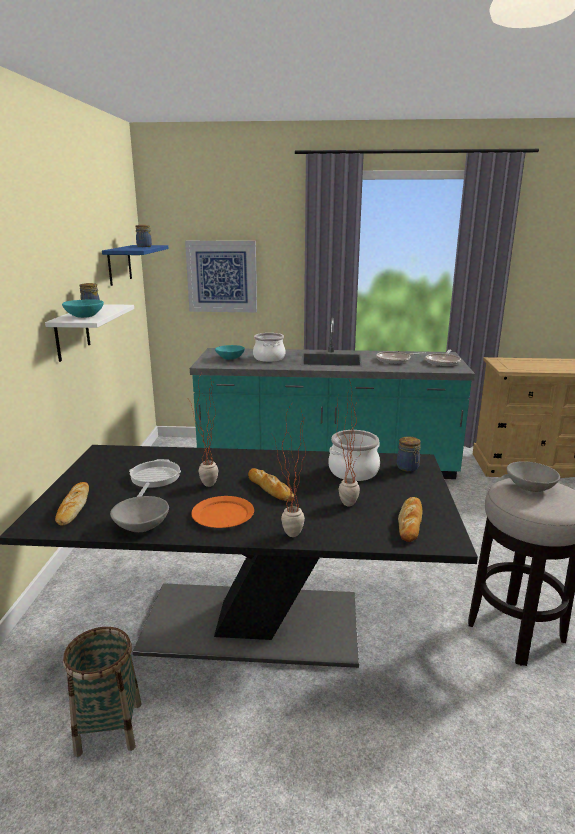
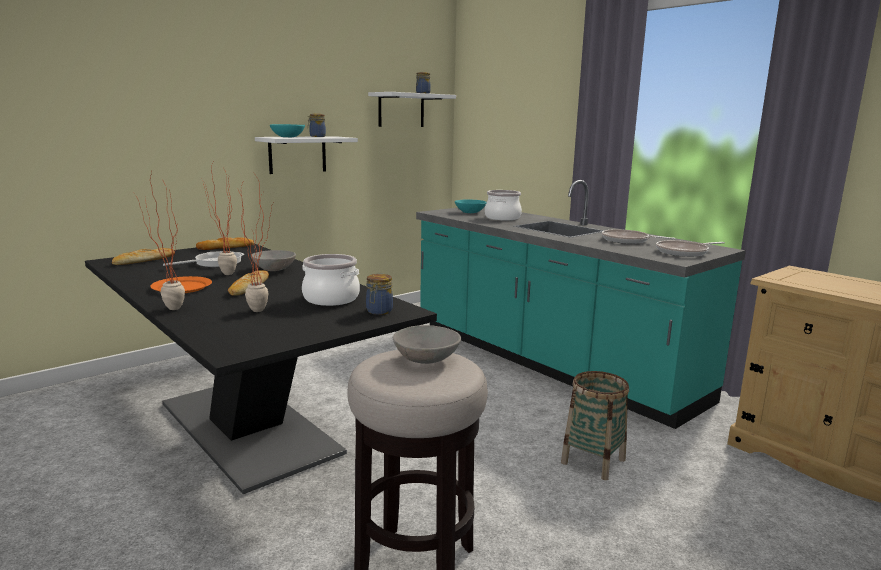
camera: 45 degrees right, 5 degrees down
(109, 728) = (85, 429): basket -> basket (593, 461)
(119, 265) = (401, 110): blue shelf -> white shelf
(141, 526) = (136, 277): grey bowl -> grey bowl (274, 269)
(222, 276) = (511, 131): picture -> none
(410, 522) = (253, 334): bread -> bread (226, 247)

